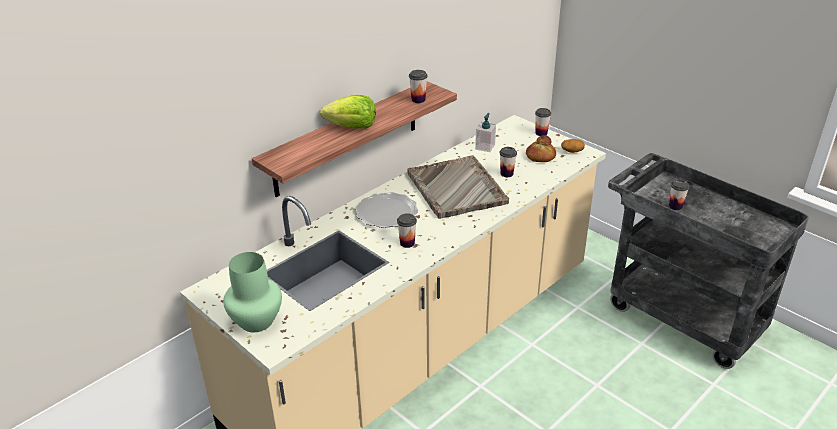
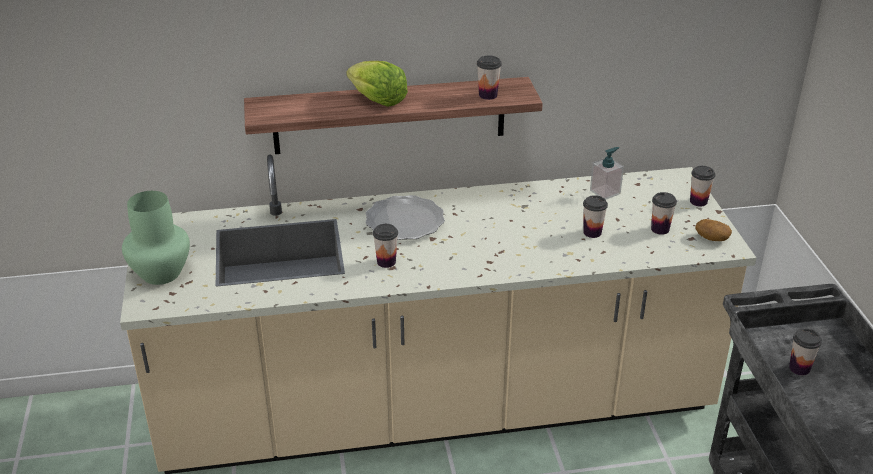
camera: 35 degrees right, 0 degrees up
(456, 189) = (511, 226): grey tray -> none
(540, 157) = (660, 229): bread -> cup

